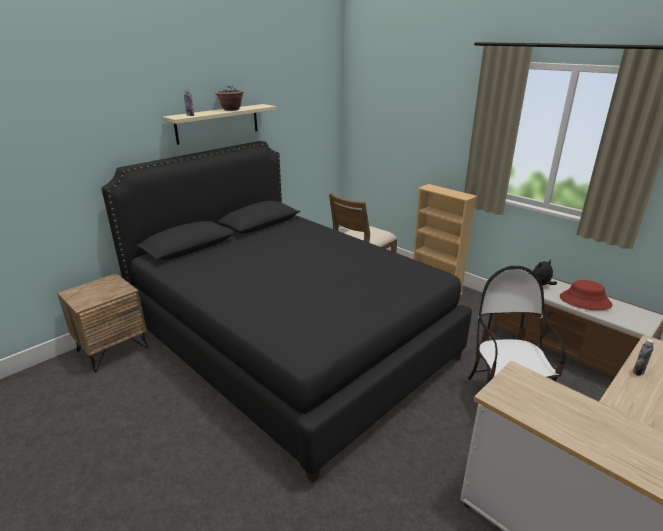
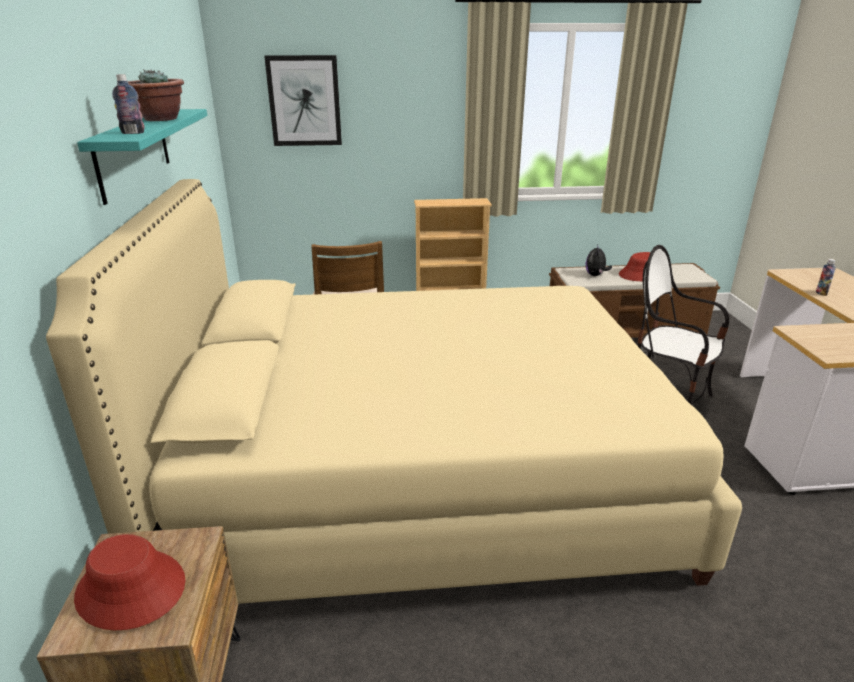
camera: 50 degrees left, 0 degrees up
(93, 291) = (130, 589): none -> red hat
(218, 123) = (134, 152): beige shelf -> turquoise shelf
(290, 342) = (421, 476): black bed -> beige bed
(385, 105) = (304, 101): none -> picture

